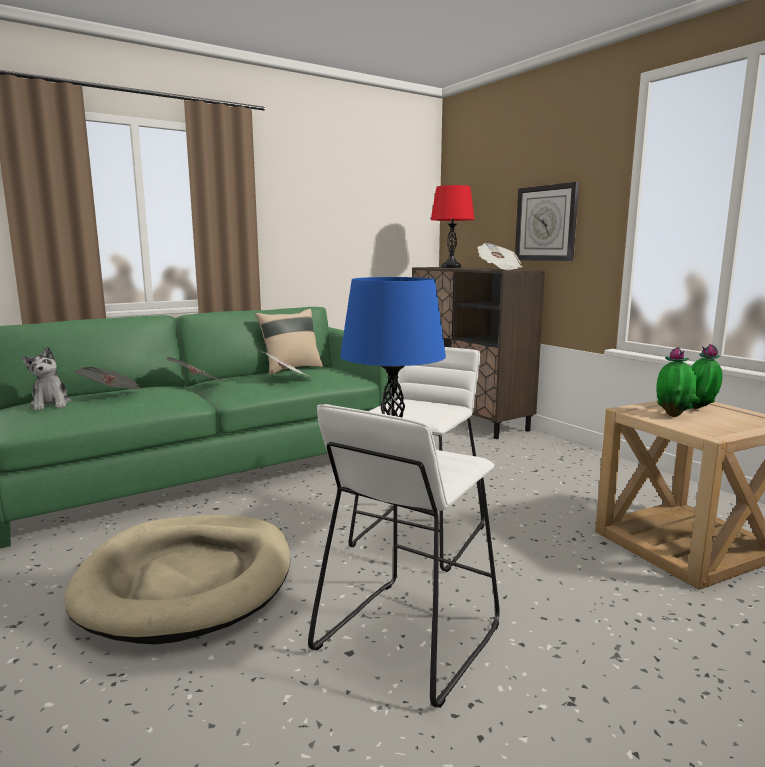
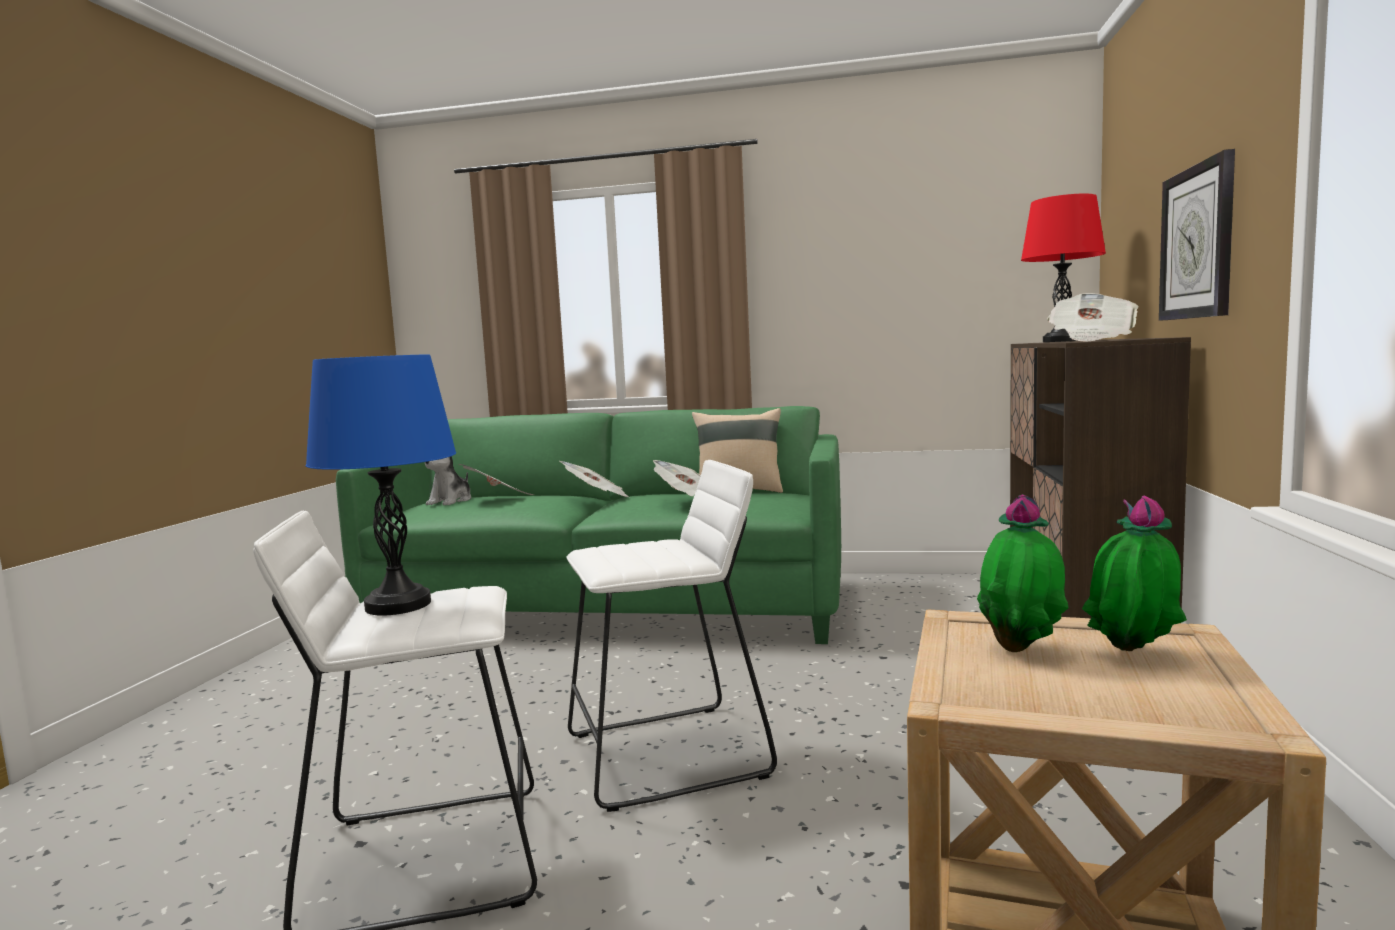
camera: 45 degrees right, 5 degrees down
(187, 580) = (403, 711): beige dog bed -> none

